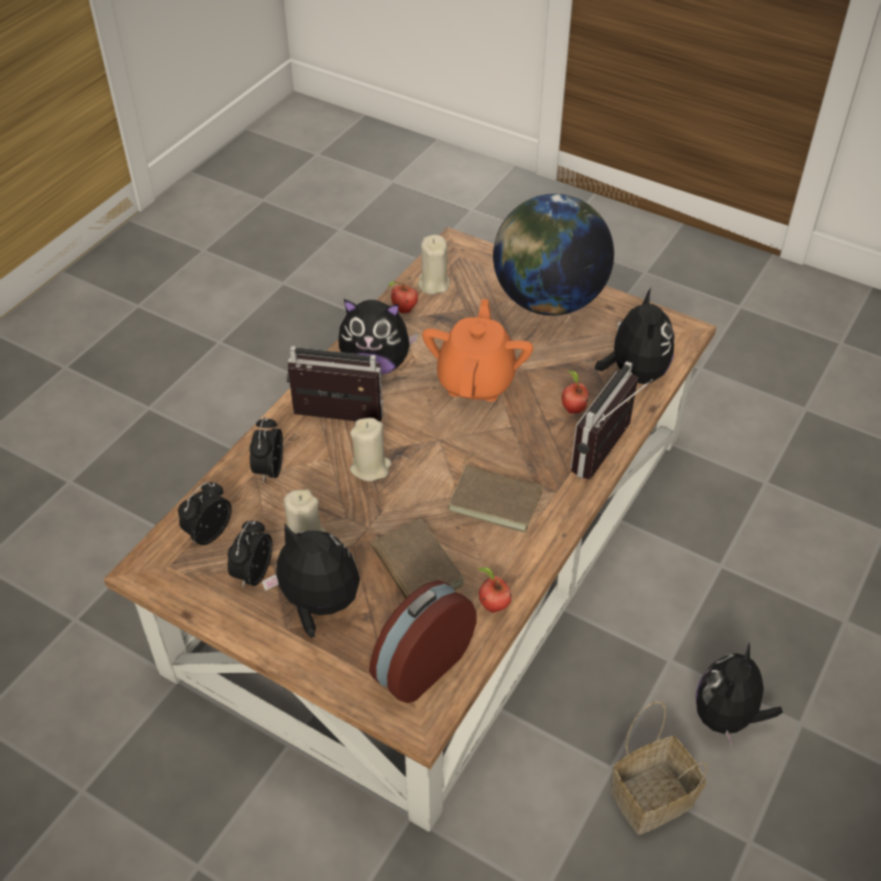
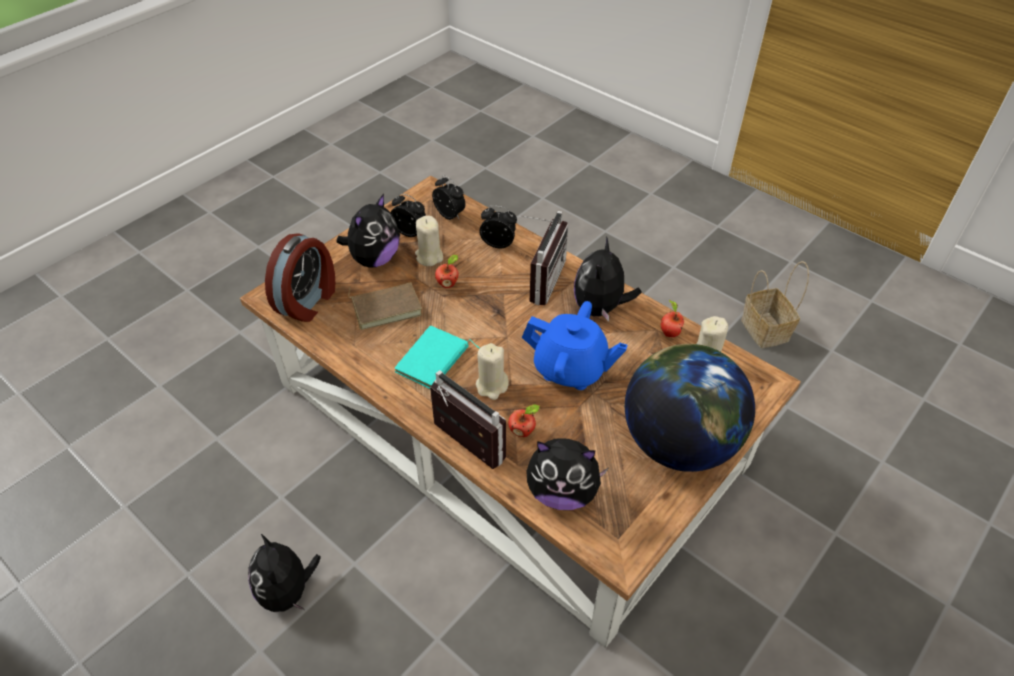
camera: 100 degrees right, 0 degrees up
(370, 467) = (487, 294): beige candle -> beige candle (492, 386)
(420, 663) = (308, 301): alarm clock -> alarm clock turned 60 degrees clockwise
(476, 381) = (570, 369): orange teapot -> blue teapot
(492, 605) = (338, 343): apple -> apple (448, 284)
(496, 499) = (434, 361): brown book -> turquoise book
(650, 801) = (247, 515): basket -> basket (763, 329)
(727, 717) = (288, 591): plush toy -> plush toy turned 150 degrees counterclockwise

